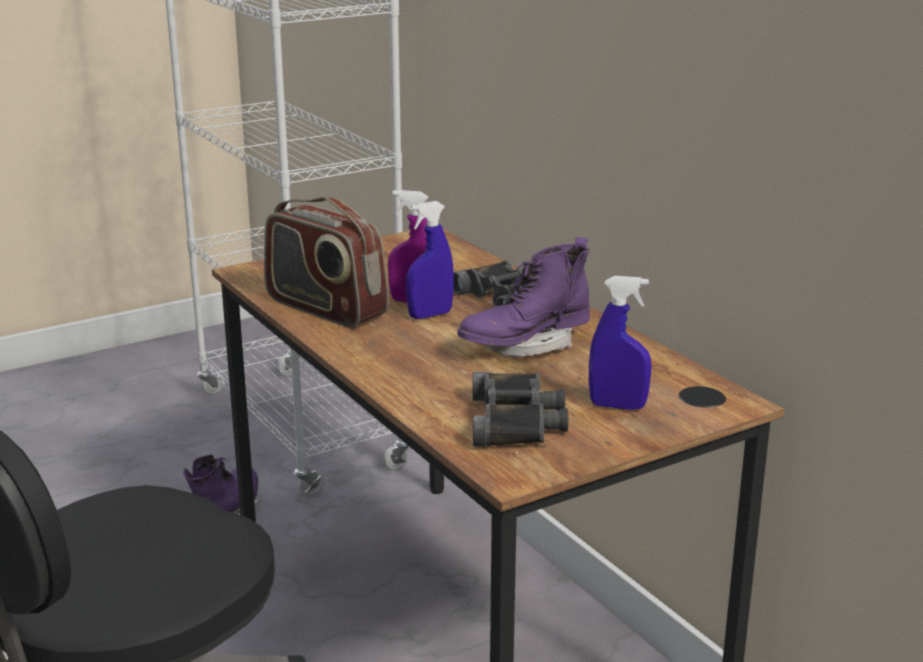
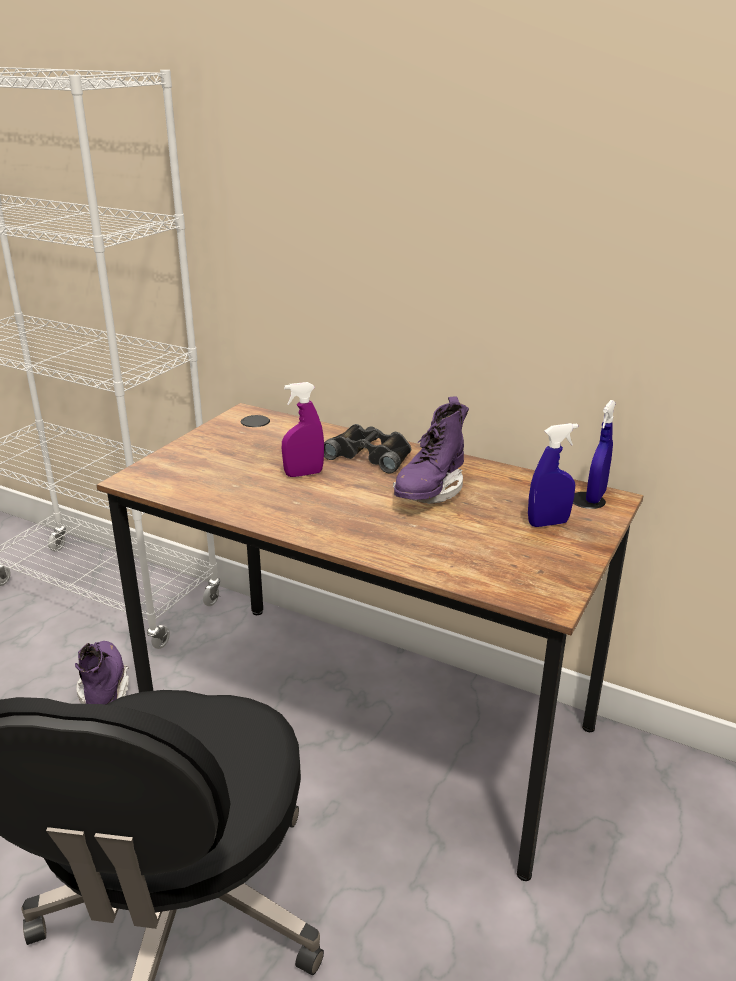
camera: 30 degrees left, 5 degrees up
(325, 308) = (241, 498): radio -> none
(430, 315) = (330, 483): blue spray bottle -> blue spray bottle (595, 497)
(517, 421) = (500, 556): black binoculars -> none

